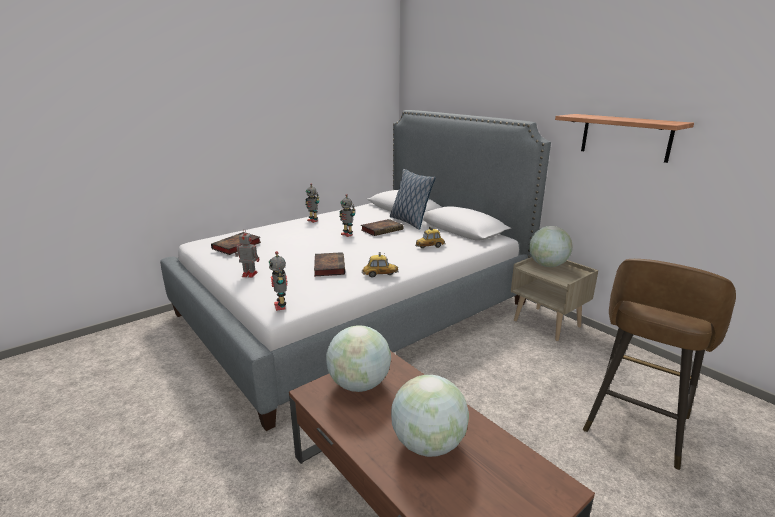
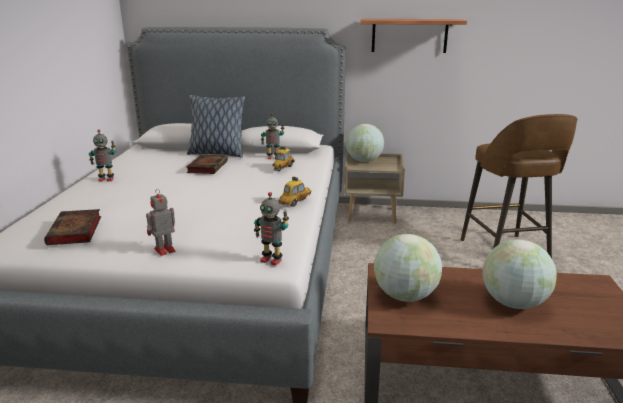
camera: 45 degrees left, 0 degrees up
(329, 266) = (233, 212): book -> none
(347, 234) = (182, 180): toy robot -> toy robot (273, 157)

